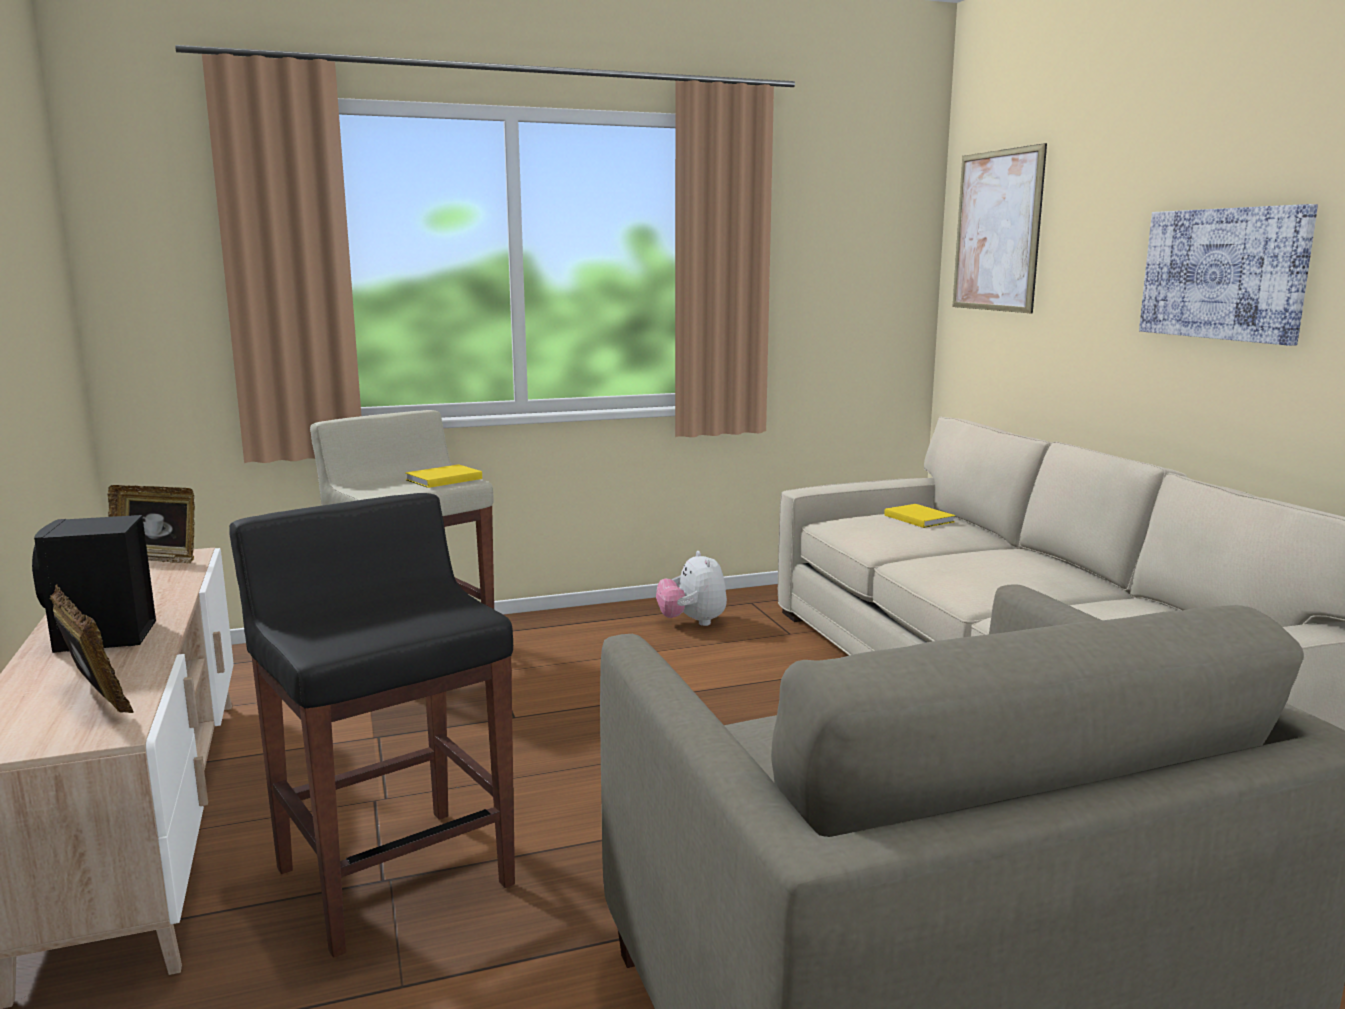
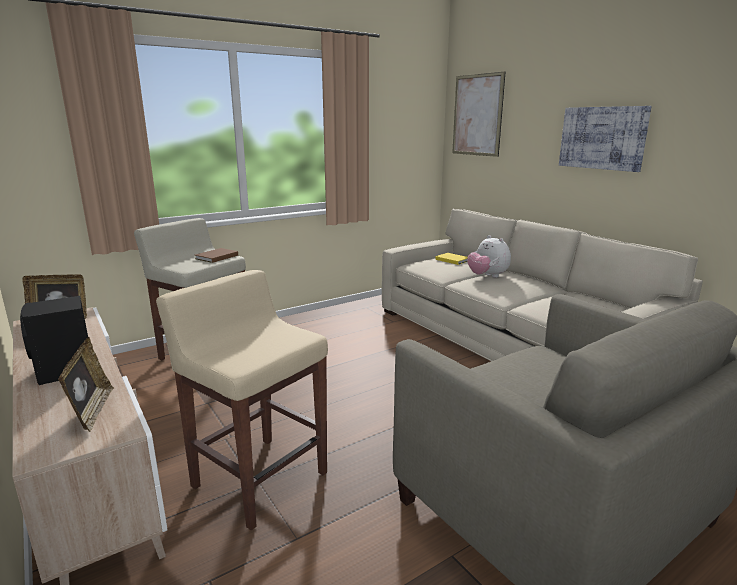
camera: 15 degrees left, 5 degrees up
(96, 699) = (92, 411): picture frame -> picture frame turned 45 degrees clockwise
(393, 875) = (259, 478): black stool -> beige stool
(442, 479) = (215, 257): yellow book -> brown book
(692, 622) = (342, 320): plush toy -> plush toy (487, 276)

